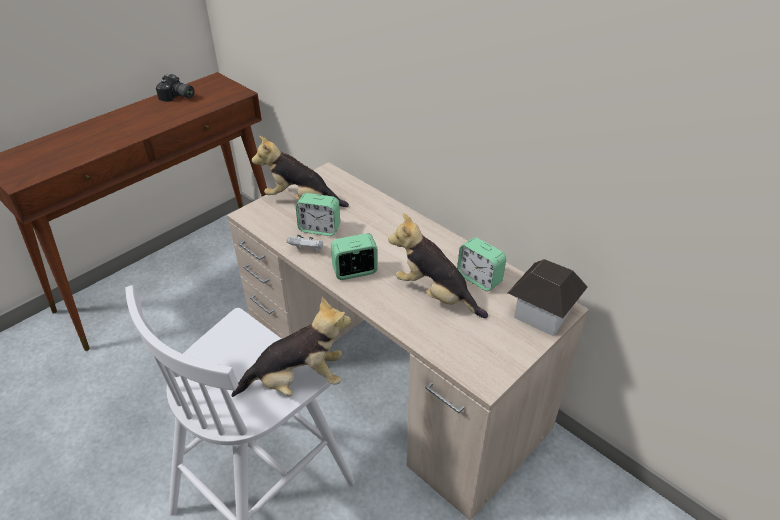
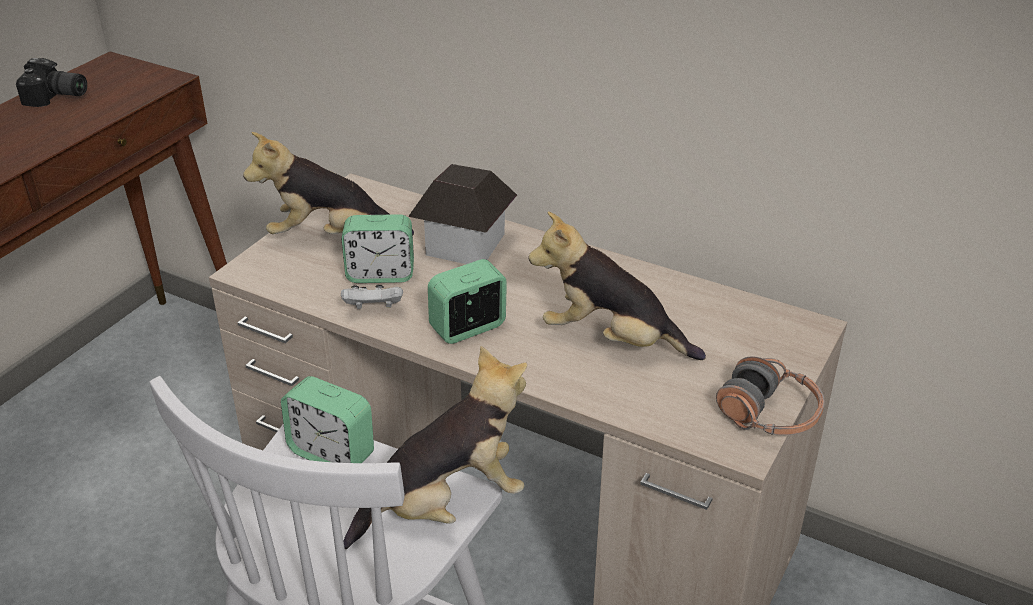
camera: 15 degrees left, 5 degrees down
(479, 279) = (668, 306): alarm clock -> alarm clock (332, 453)
(512, 362) = (769, 414): none -> headphones
(542, 313) = (783, 338): toy house -> toy house (465, 244)

